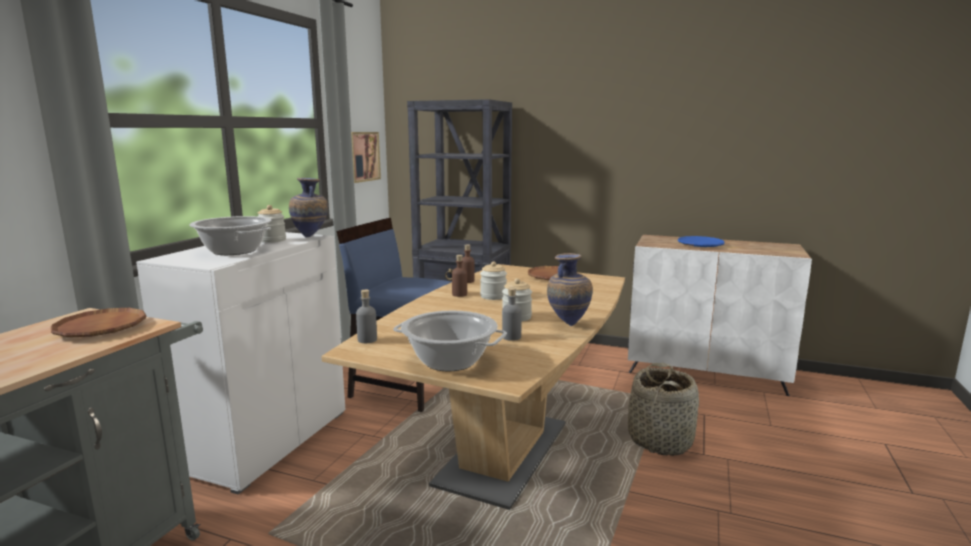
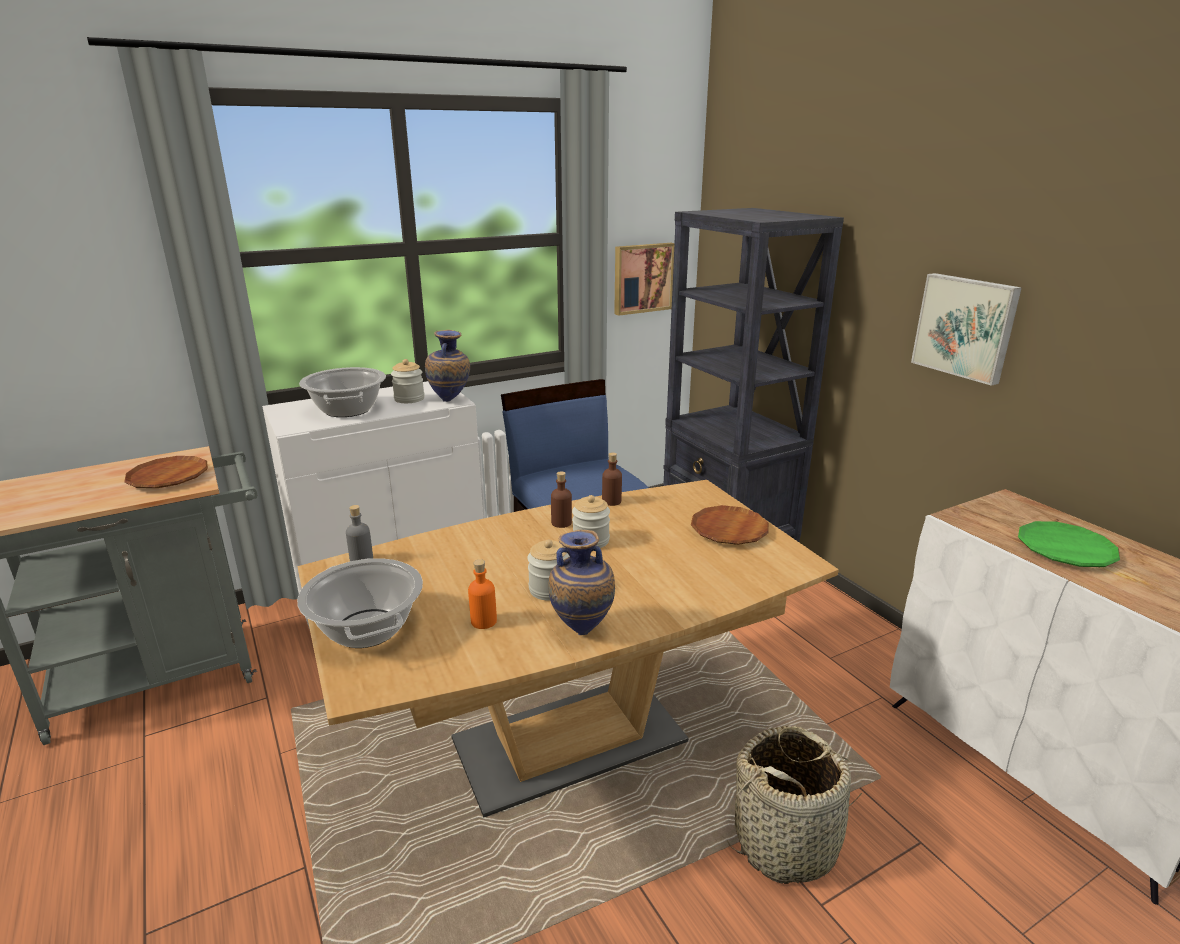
camera: 40 degrees right, 10 degrees up
(511, 337) = (483, 621): grey bottle -> orange bottle
(601, 153) = (966, 327): none -> picture
(700, 245) = (1065, 550): blue plate -> green plate

